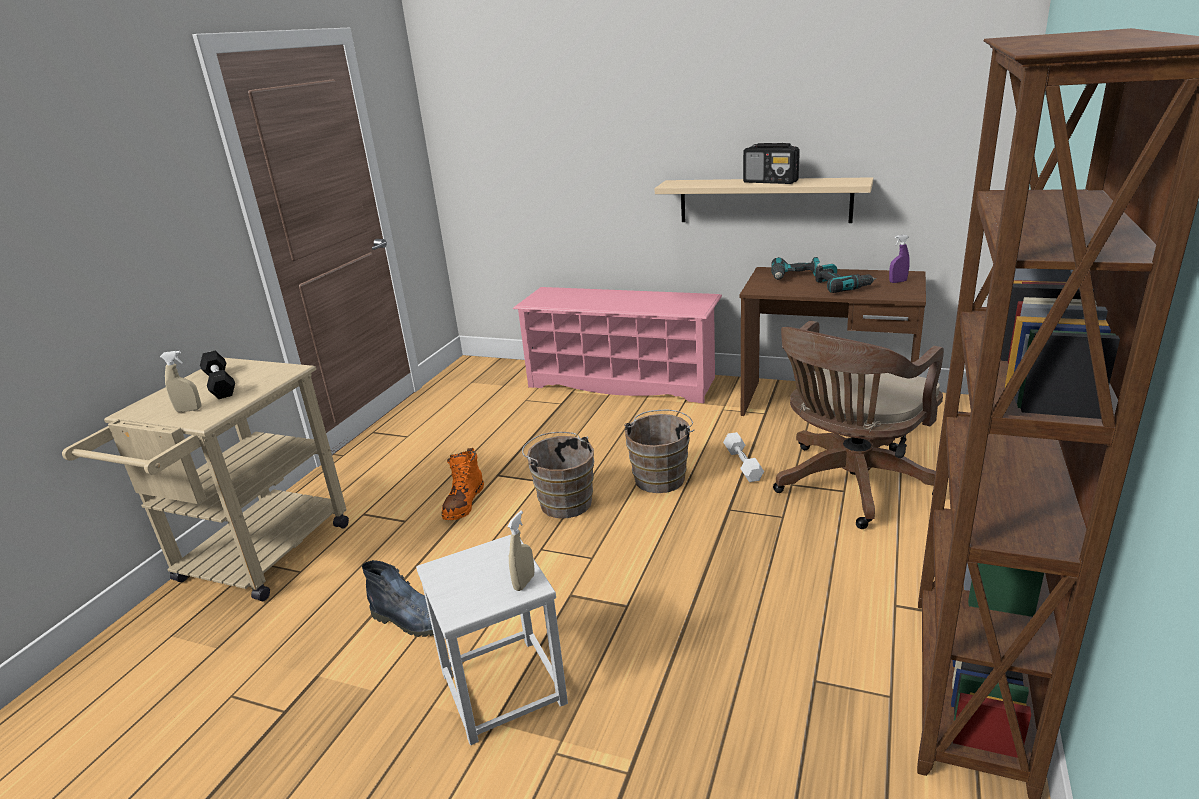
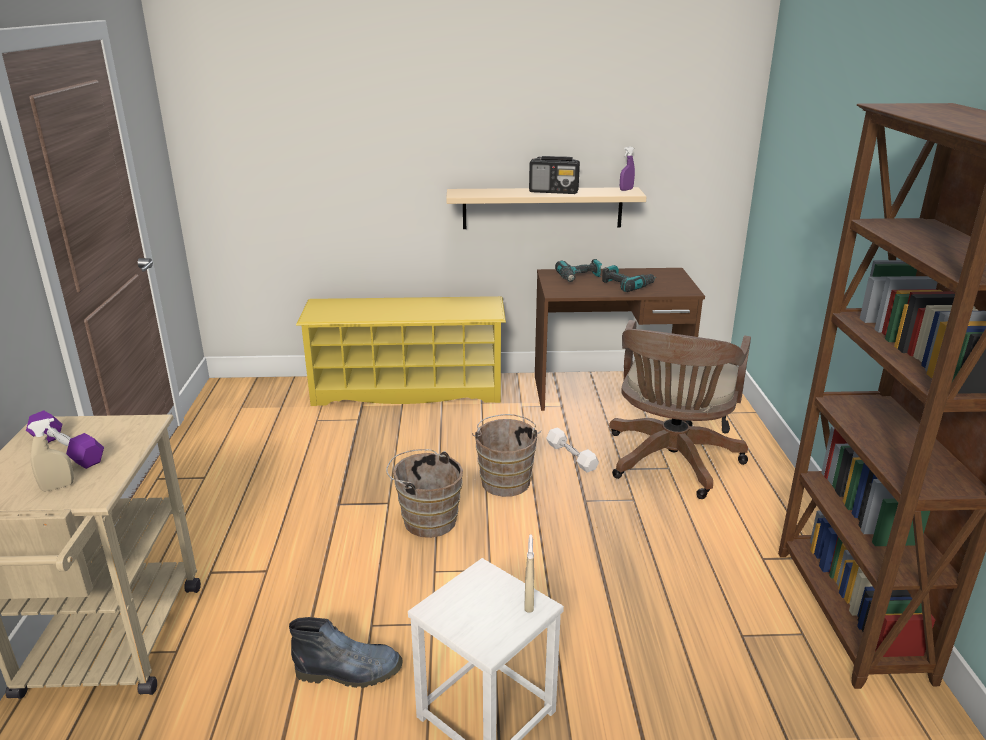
camera: 25 degrees left, 0 degrees up
(220, 384) = (67, 450): black dumbbell -> purple dumbbell
(464, 503) = (321, 539): orange boot -> none
(622, 382) = (408, 390): pink shoe rack -> yellow shoe rack
(897, 282) = (669, 278): purple spray bottle -> purple spray bottle (626, 190)

